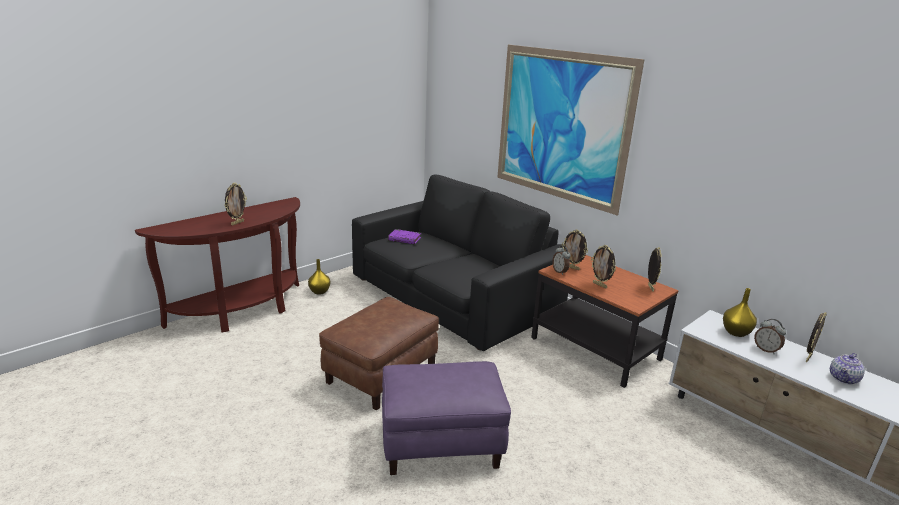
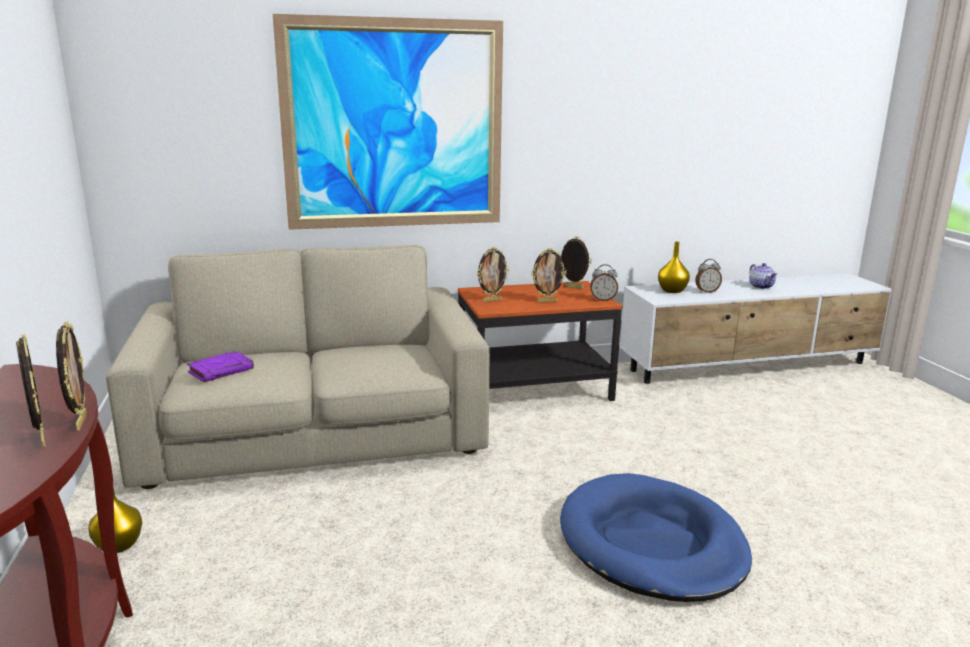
camera: 60 degrees left, 5 degrees down
(381, 374) = (458, 548): brown ottoman -> none
(440, 443) = (651, 543): purple ottoman -> blue dog bed
(453, 295) = (314, 429): black sofa -> beige sofa
(560, 272) = (495, 307): alarm clock -> alarm clock (603, 300)
(807, 358) = (726, 285): picture frame -> picture frame (80, 422)

